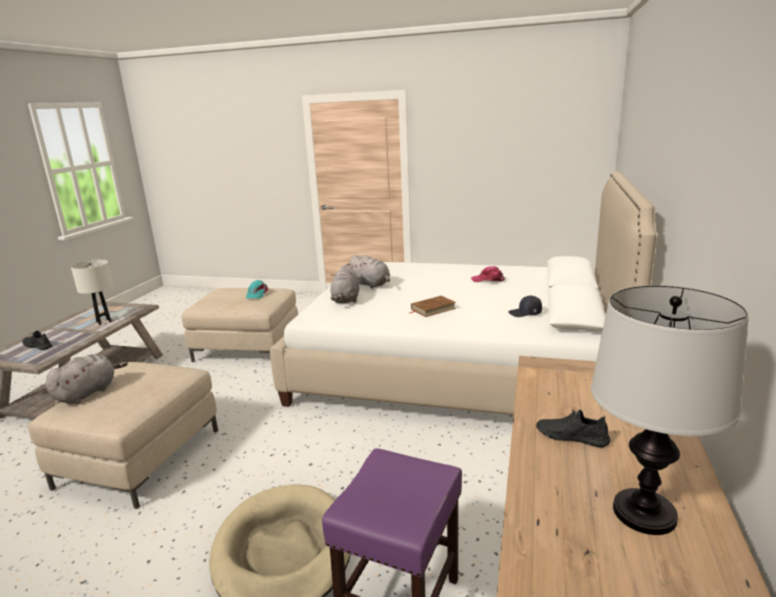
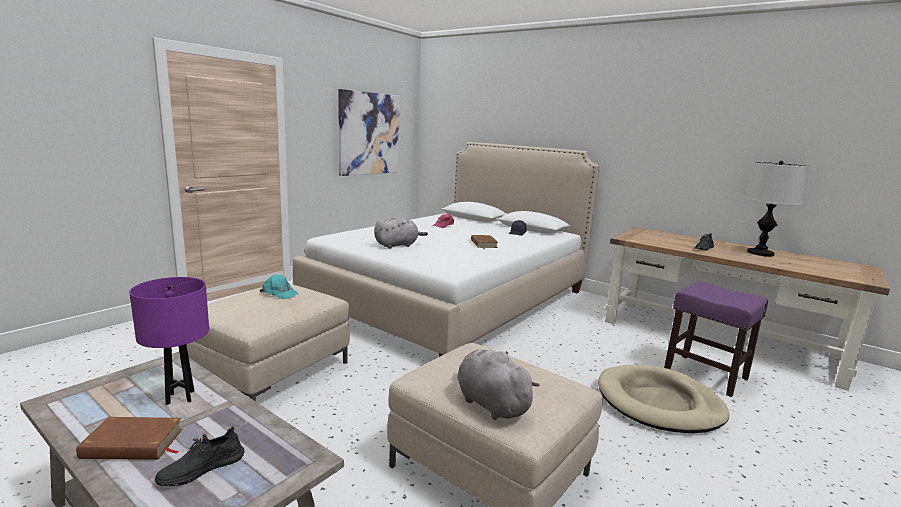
camera: 70 degrees left, 5 degrees down
(61, 328) = (133, 444): none -> brown book
(103, 322) = (180, 397): white table lamp -> purple table lamp
(346, 300) = (424, 256): grey plush toy -> none
(520, 157) = (369, 134): none -> picture

